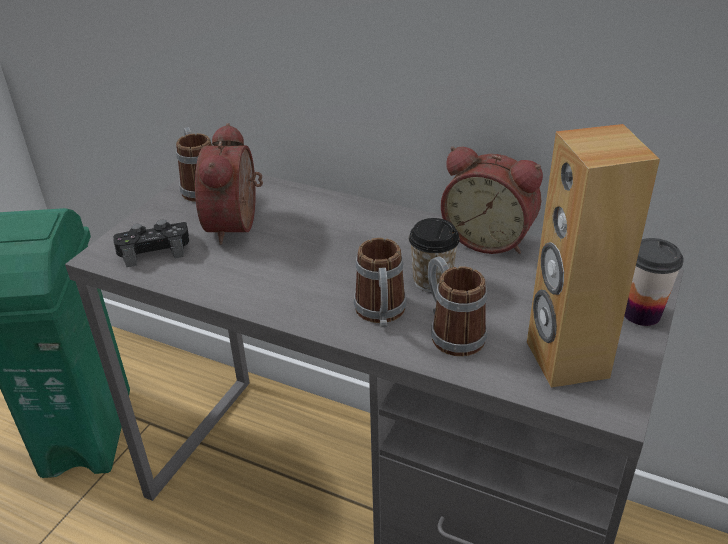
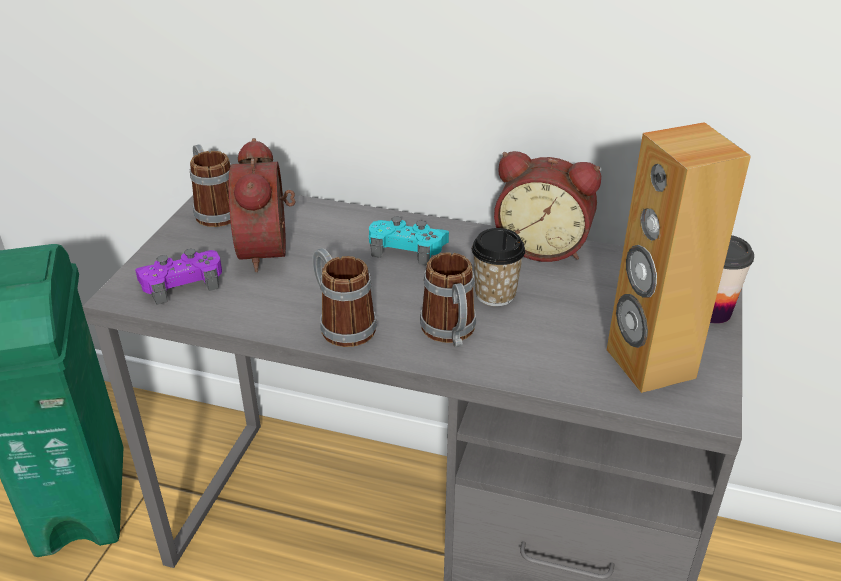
camera: 10 degrees left, 0 degrees up
(154, 249) = (182, 282): black game controller -> purple game controller
(362, 232) = (407, 248): none -> turquoise game controller
(451, 332) = (528, 345): mug -> mug (341, 324)

